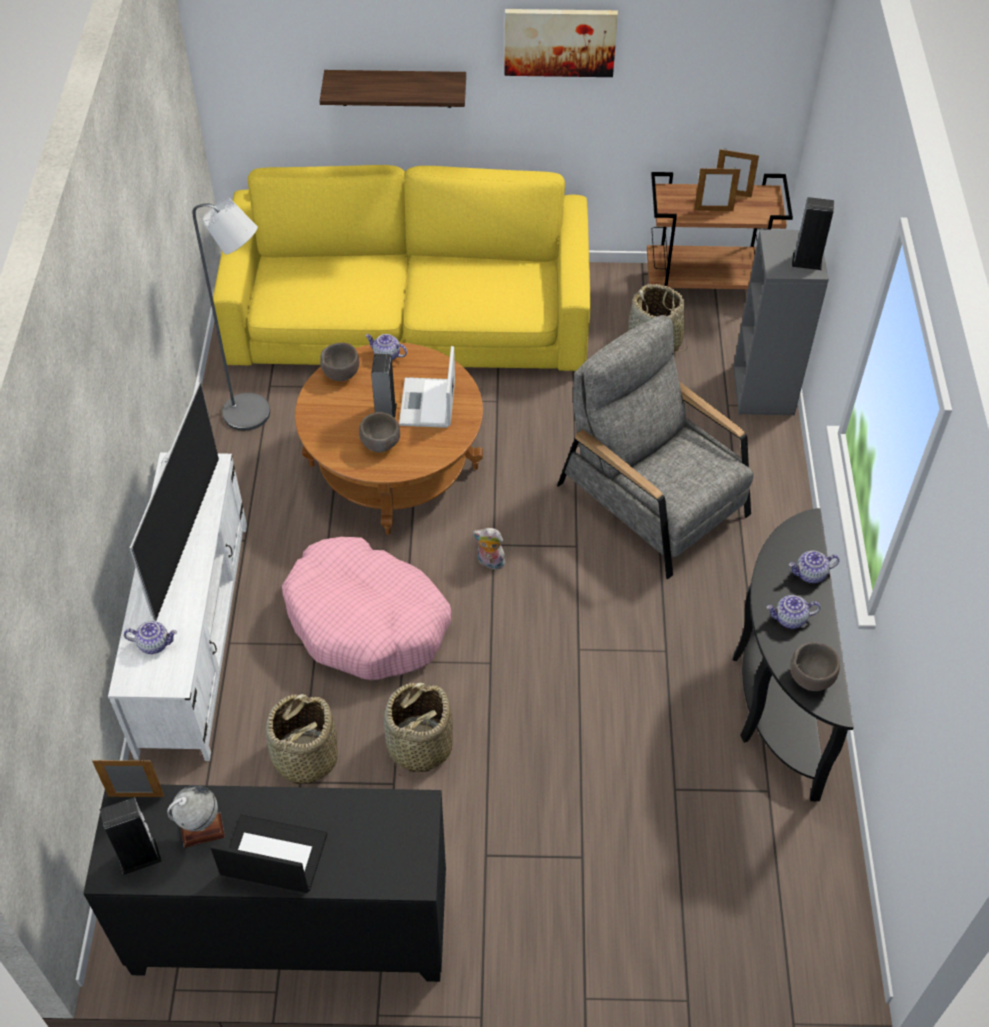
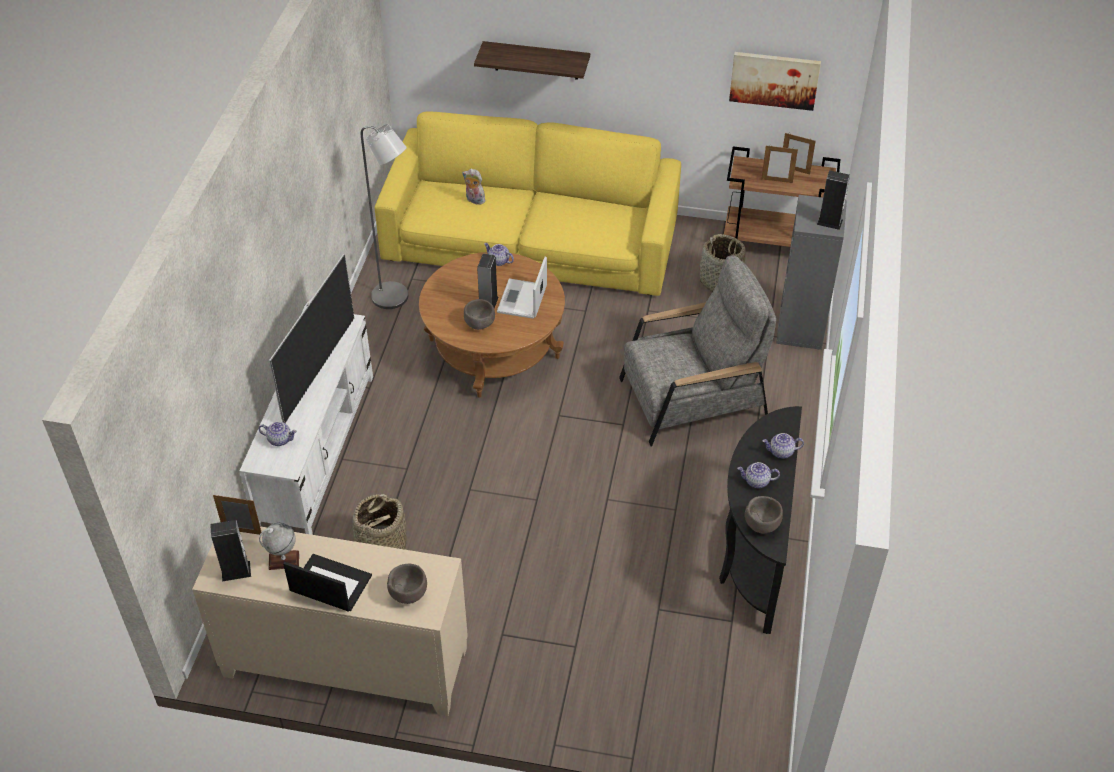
camera: 10 degrees right, 5 degrees down
(290, 929) = (345, 663): black cabinet -> beige cabinet
(341, 373) = (461, 270): brown bowl -> brown bowl (408, 593)
(367, 621) = (449, 457): pink dog bed -> none
(419, 745) = (469, 550): basket -> none
(489, 563) = (552, 428): plush toy -> plush toy (474, 200)
(559, 41) = (662, 36): picture -> picture (774, 80)
(654, 500) = (692, 398): grey armchair -> grey armchair turned 105 degrees clockwise

